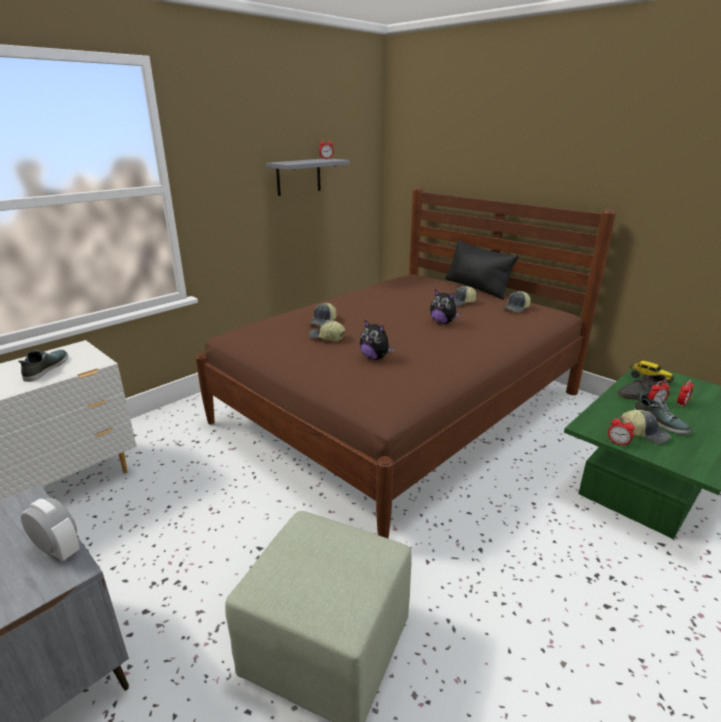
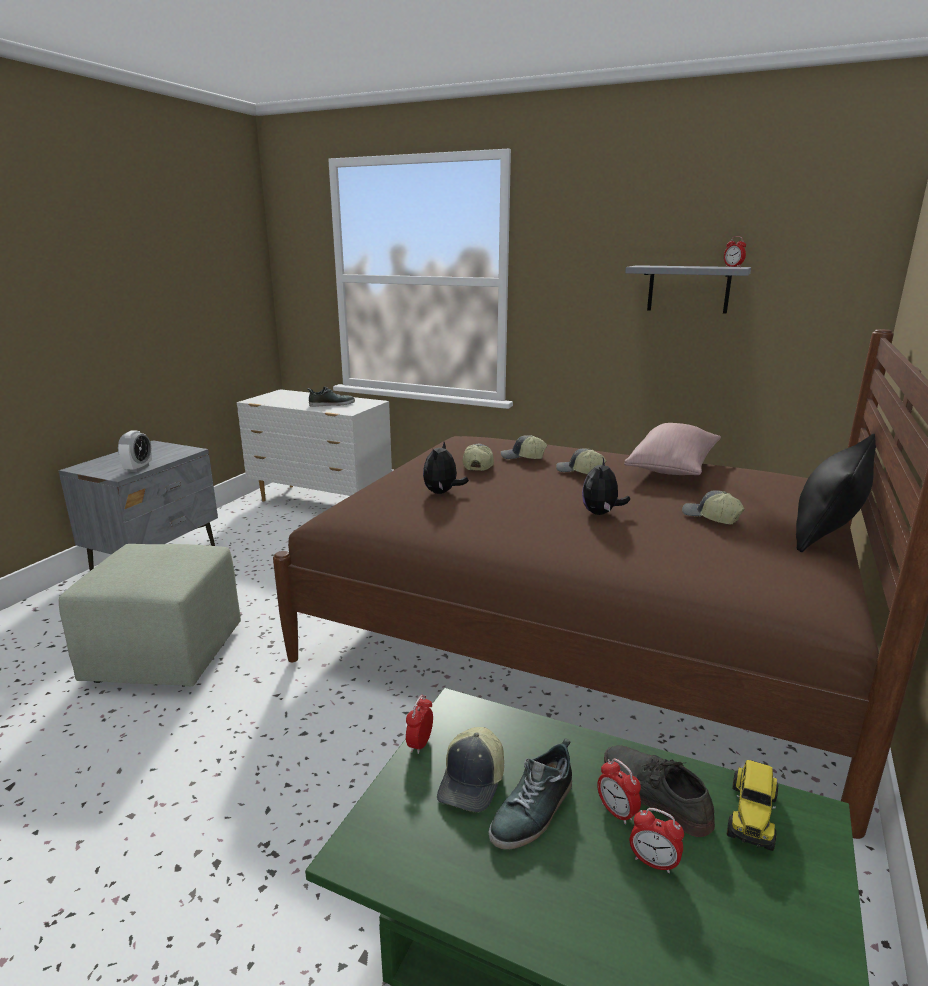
camera: 70 degrees right, 5 degrees down
(379, 292) = (672, 468): none -> pink pillow
(516, 308) = (754, 562): cap -> cap (579, 472)

